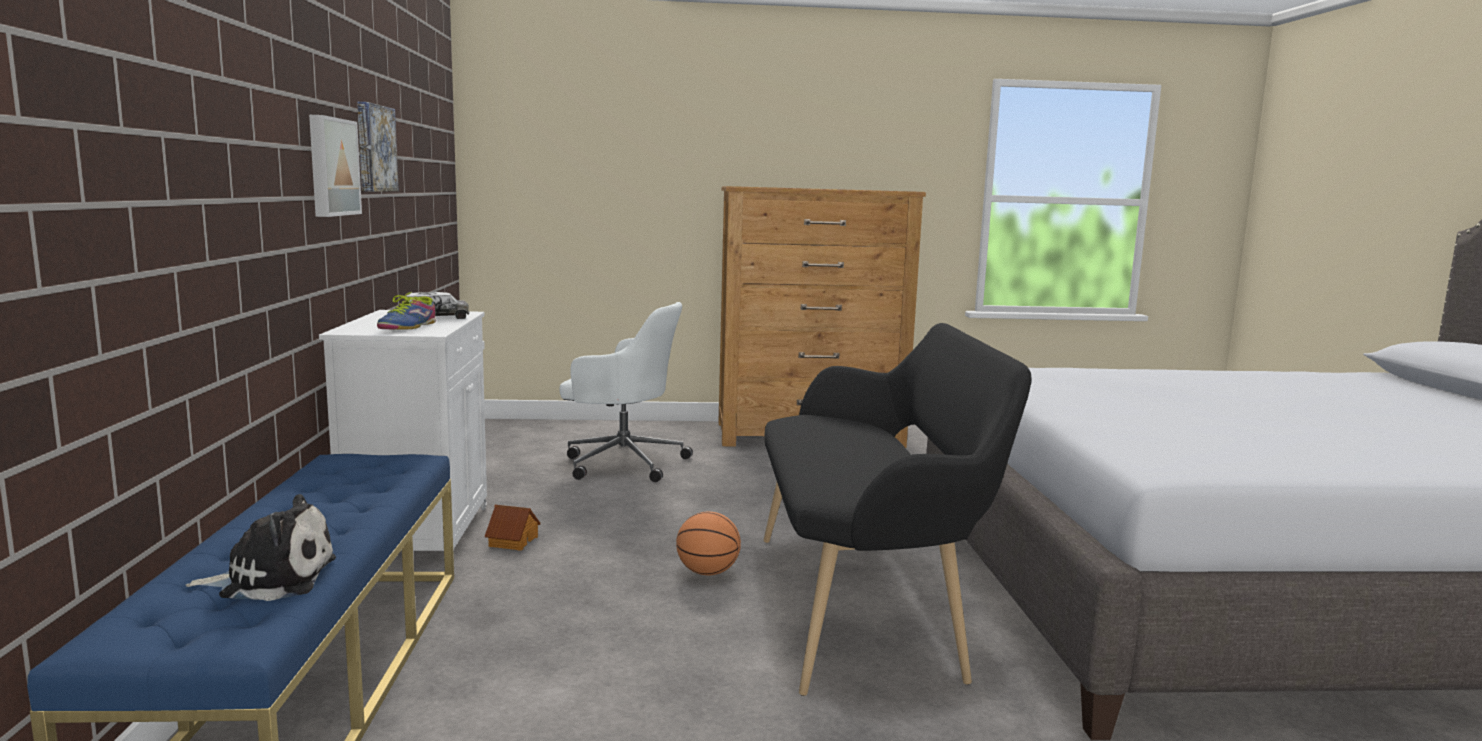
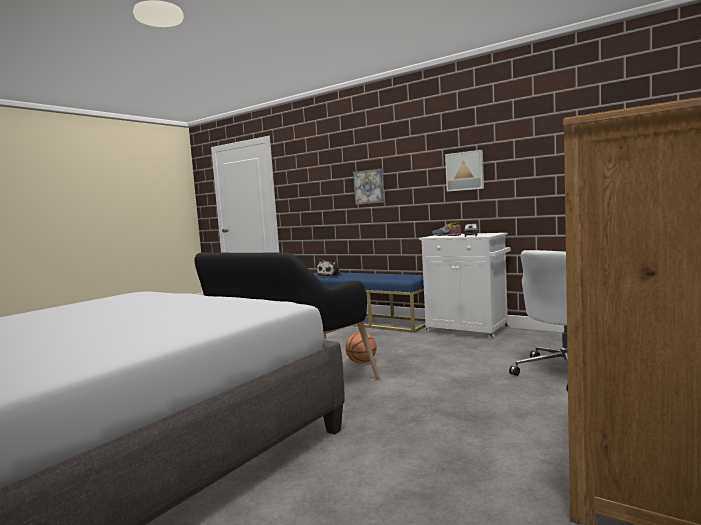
camera: 130 degrees right, 5 degrees down
(373, 148) = (518, 155): picture -> picture (369, 187)
(512, 541) = (442, 341): toy house -> none

